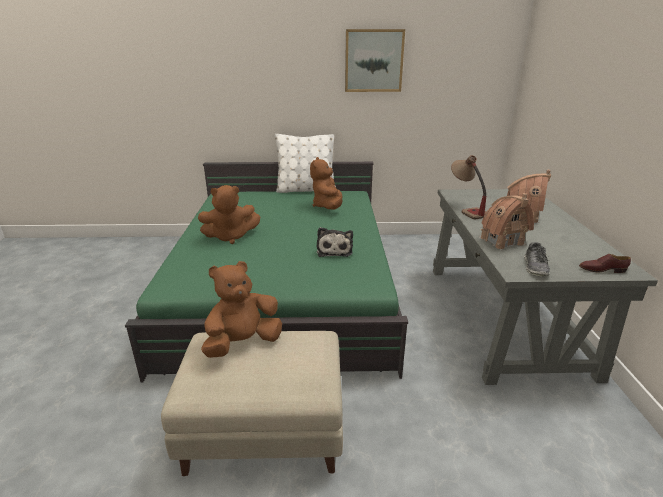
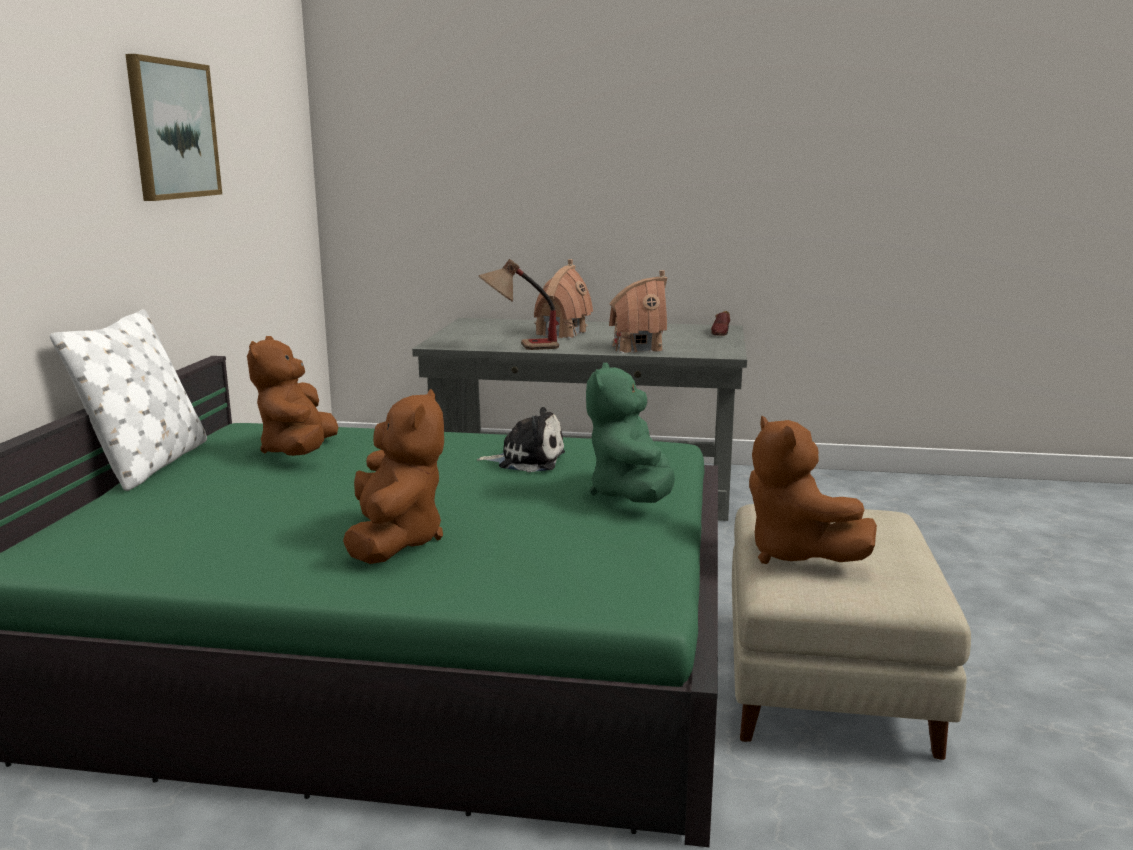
camera: 80 degrees left, 10 degrees down
(288, 280) = (631, 495): none -> green plush toy
(328, 206) = (299, 452): brown plush toy -> brown plush toy turned 75 degrees clockwise
(535, 267) = (713, 347): shoe -> none

